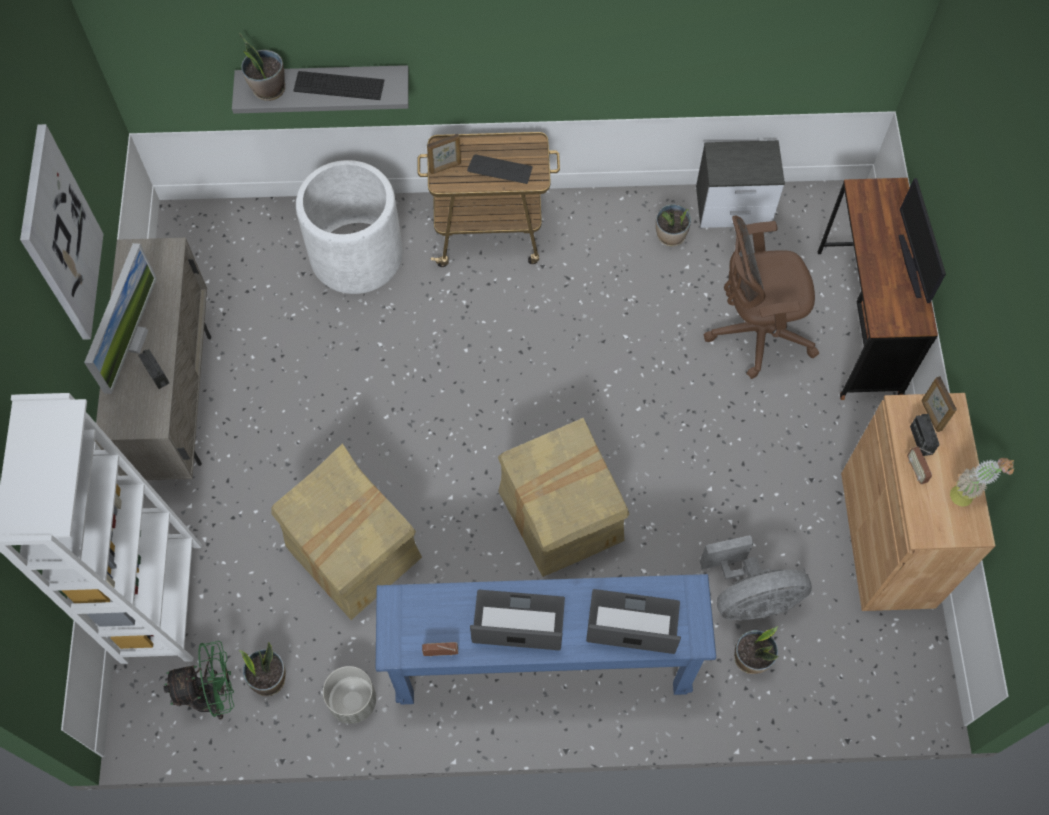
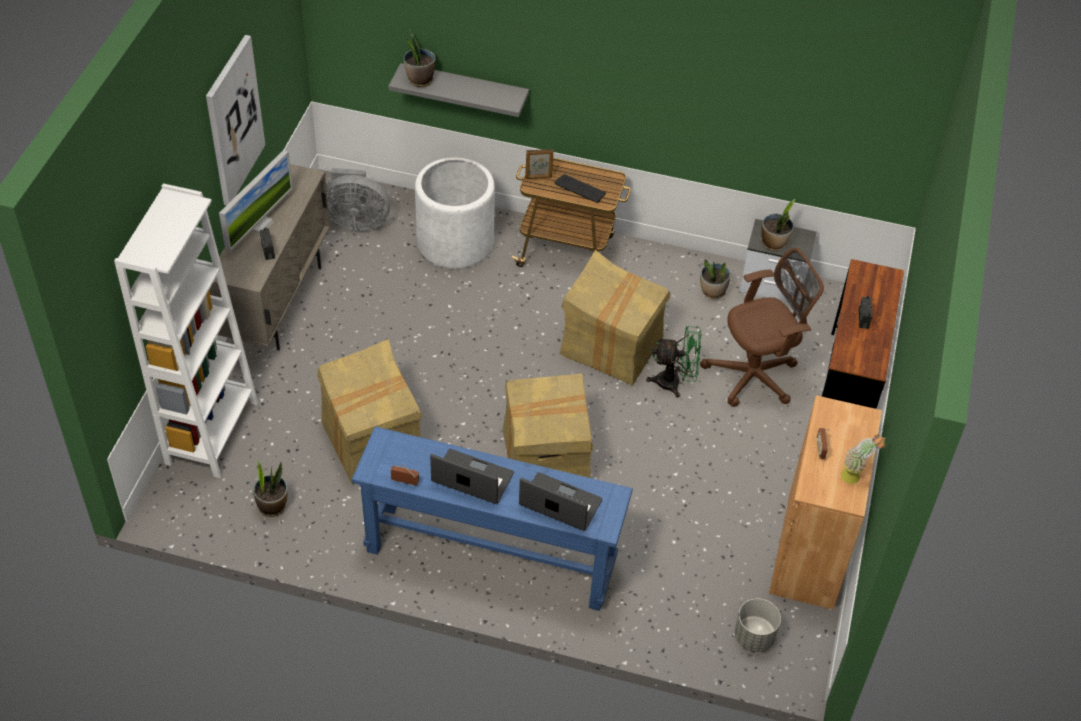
camera: 15 degrees right, 15 degrees down
(214, 695) = (226, 505): green fan -> green fan (675, 382)
(339, 85) = (472, 89): keyboard -> none
(353, 701) = (331, 539): grey planter -> grey planter (754, 637)
(582, 342) = (611, 346): none -> cardboard box
(749, 598) = (677, 558): grey fan -> grey fan (356, 221)
(751, 659) = (662, 601): potted plant -> potted plant (774, 243)
(754, 332) = (755, 375): brown office chair -> brown office chair turned 150 degrees clockwise
(912, 266) = (883, 329): monitor -> none
(921, 440) = (832, 431): radio -> radio (863, 319)
(931, 415) = (847, 417): picture frame -> none

